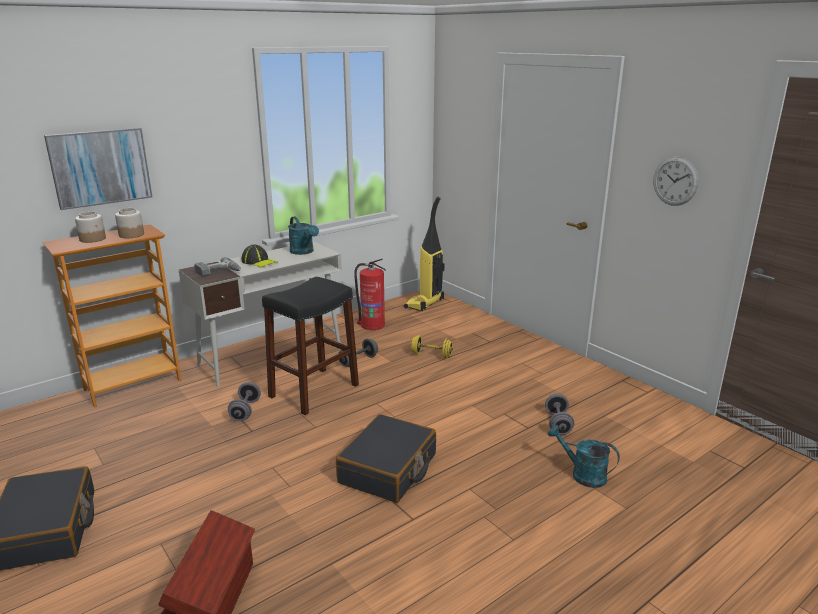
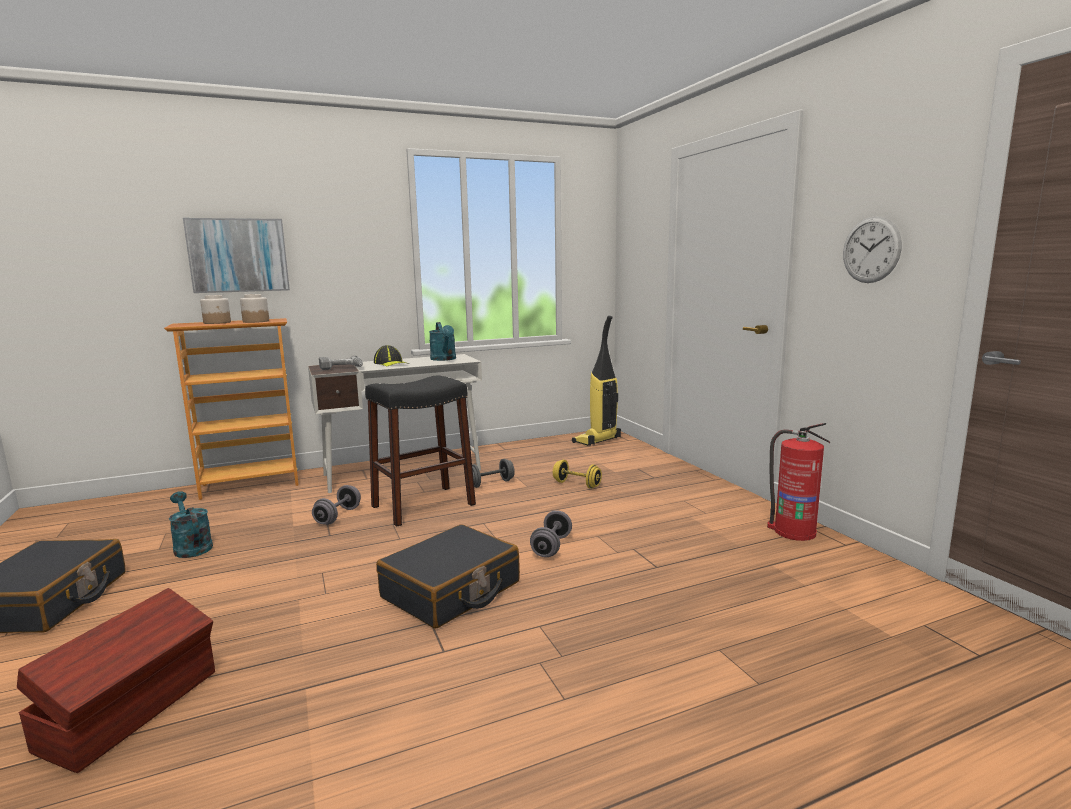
camera: 15 degrees right, 10 degrees down
(372, 325) = (527, 454): fire extinguisher -> fire extinguisher (793, 531)
(558, 423) = (700, 567): grey dumbbell -> grey dumbbell (551, 546)
(582, 474) = (708, 630): turquoise watering can -> turquoise watering can (191, 547)

